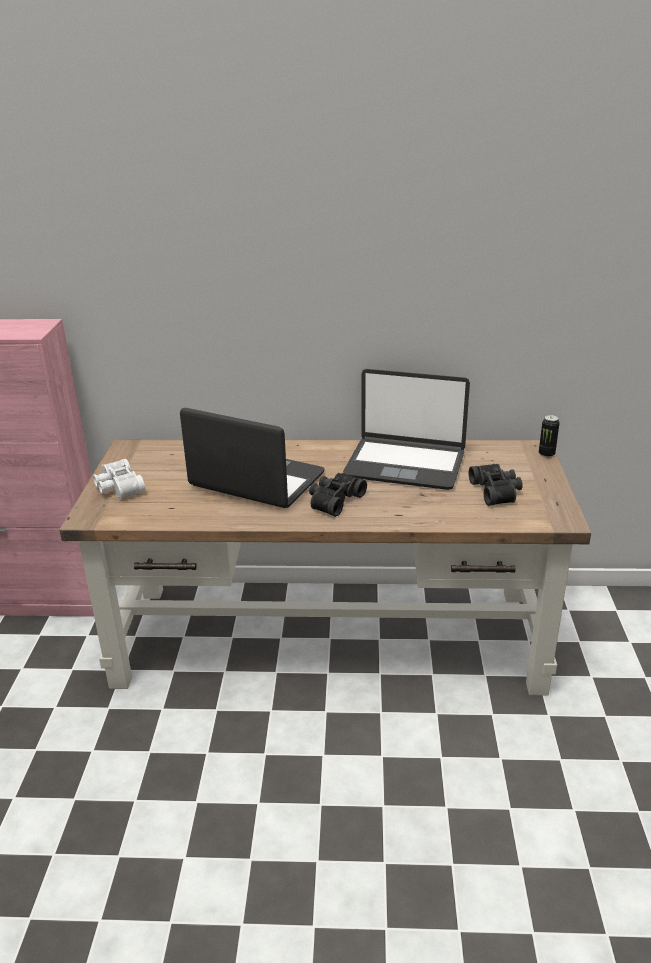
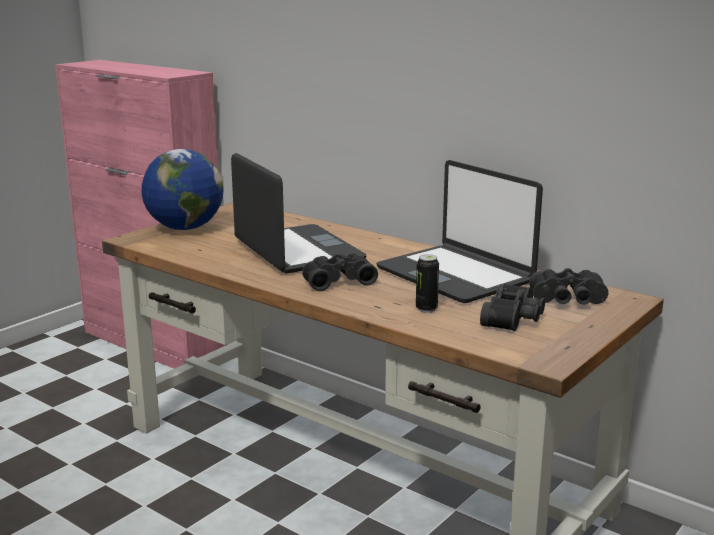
camera: 35 degrees right, 10 degrees down
(117, 488) = (185, 228): white binoculars -> globe
(503, 462) = (568, 300): none -> black binoculars
(546, 454) = (634, 308): can -> can (426, 309)

